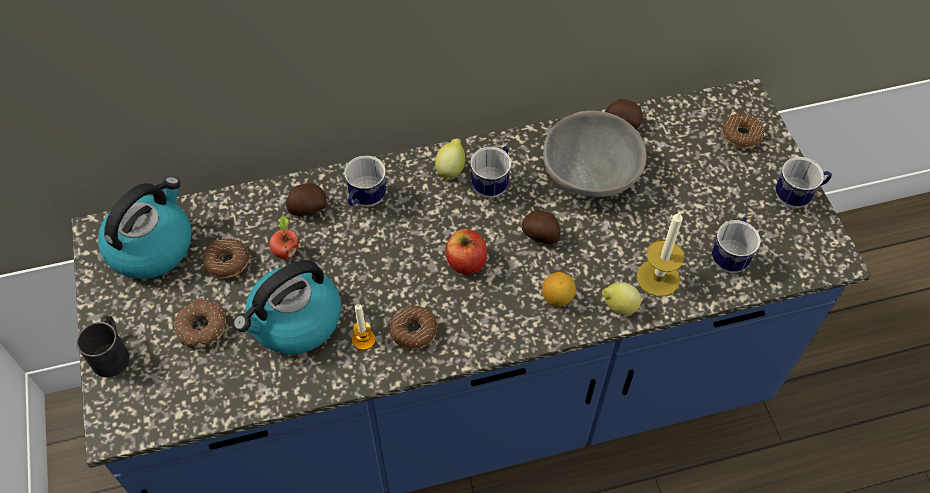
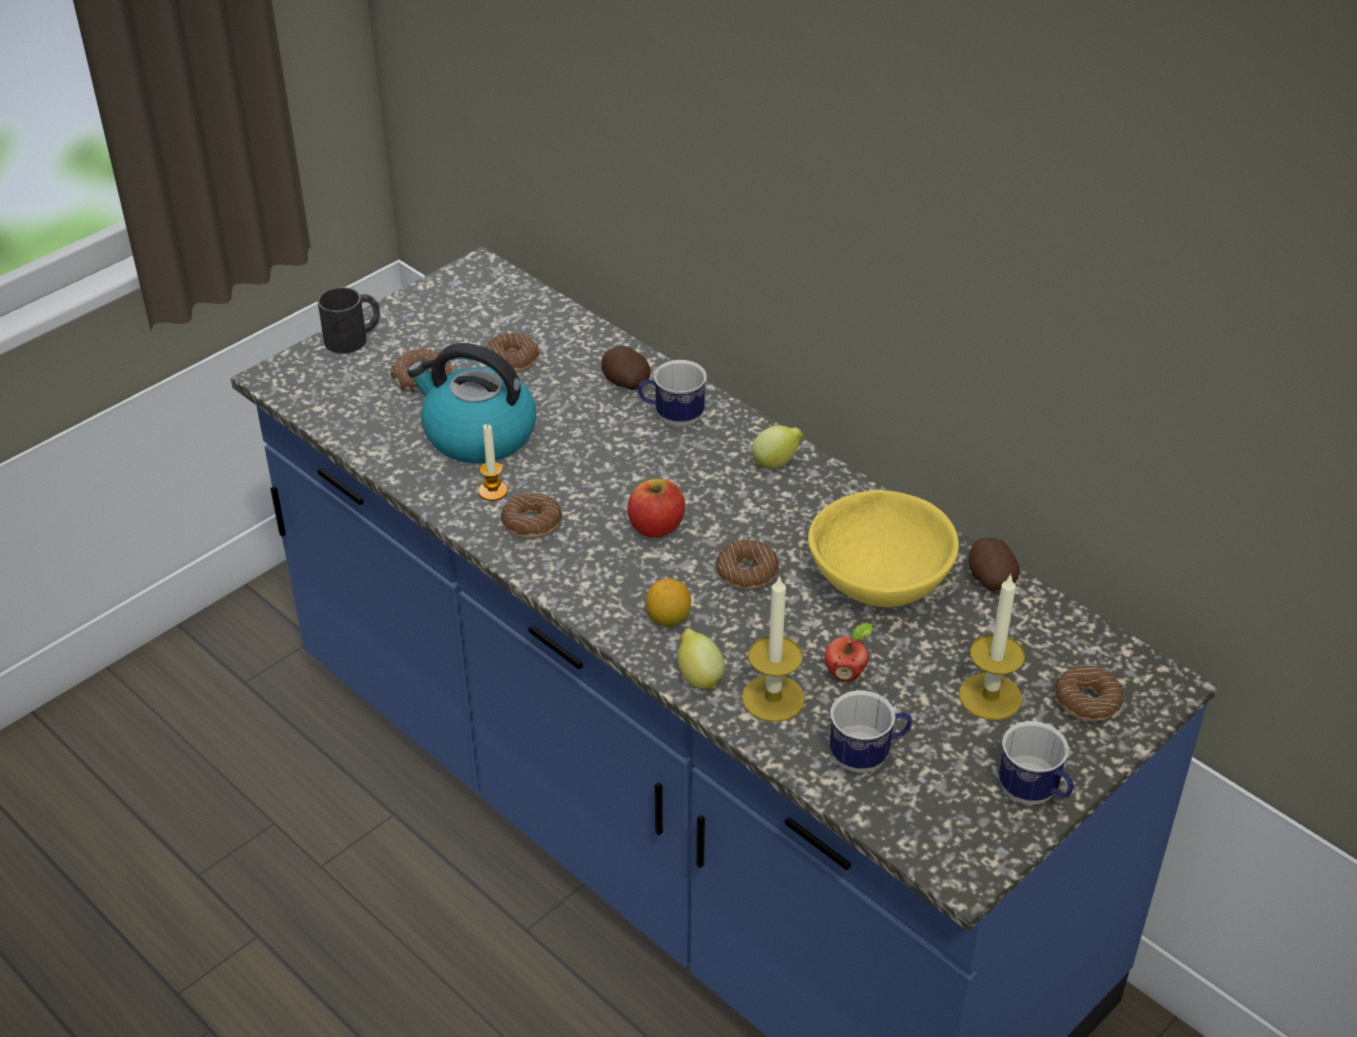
camera: 60 degrees right, 15 degrees down
(151, 246) = (491, 306): kettle -> none
(286, 252) = (557, 392): apple -> apple (846, 673)
(492, 183) = (787, 504): mug -> none
(541, 235) = (747, 572): potato -> donut
(589, 174) = (877, 579): grey bowl -> yellow bowl
(714, 175) = (990, 696): none -> candle

